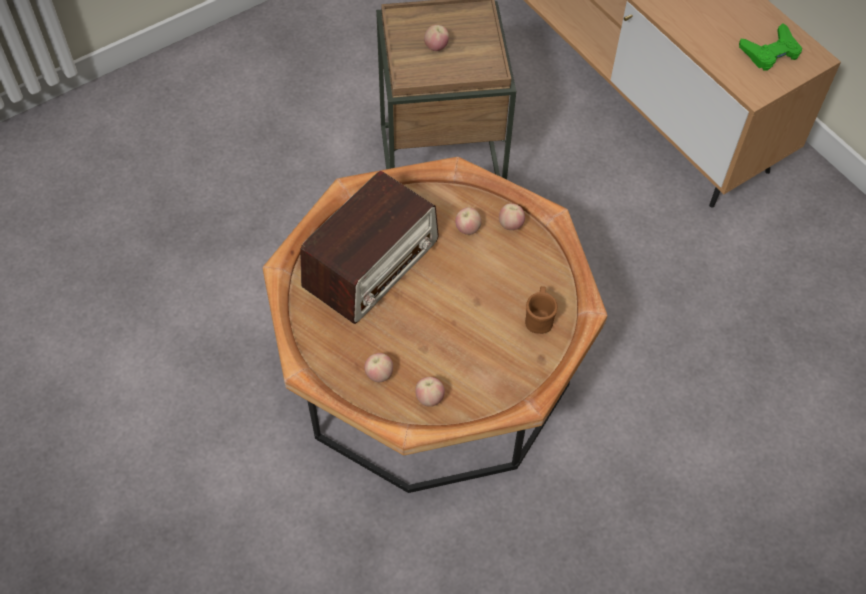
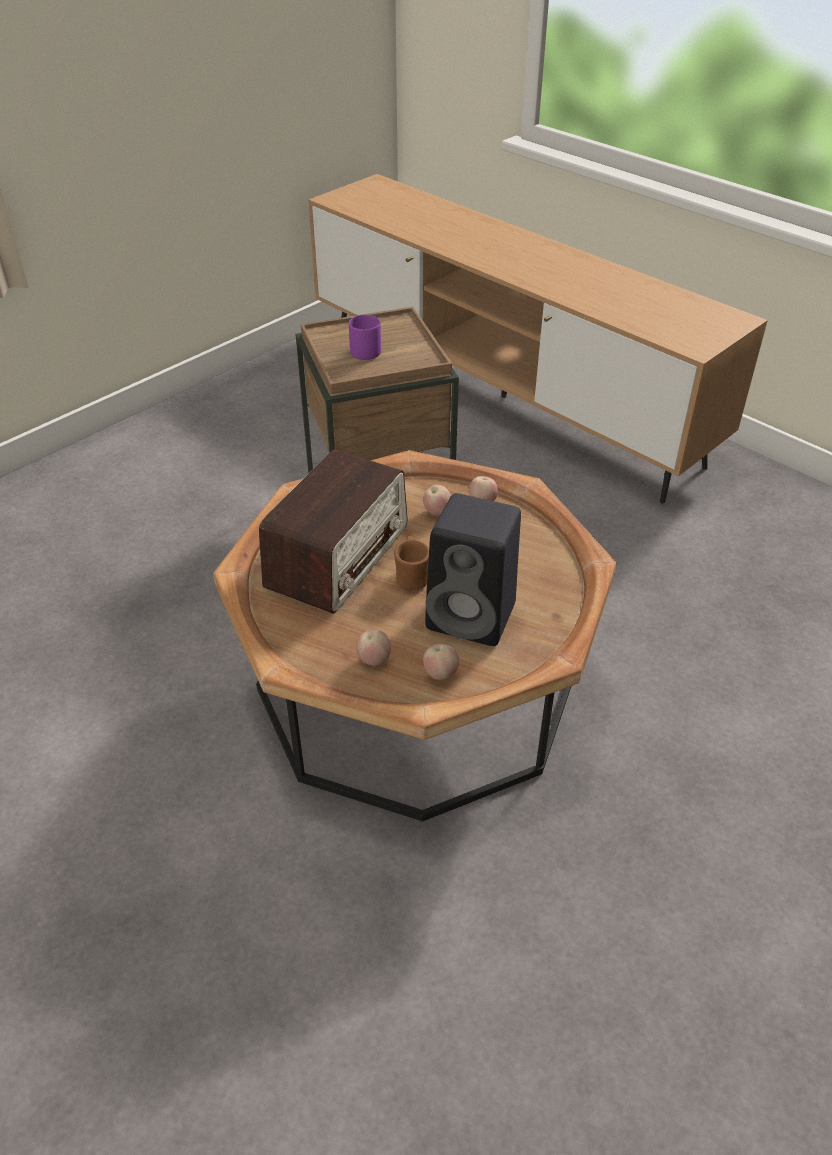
camera: 10 degrees left, 15 degrees down
(436, 47) = (366, 350): apple -> purple mug
(471, 346) = (474, 616): none -> black speaker
(539, 319) = (541, 580): brown mug -> brown mug (411, 577)
(770, 52) = (698, 320): green game controller -> none

